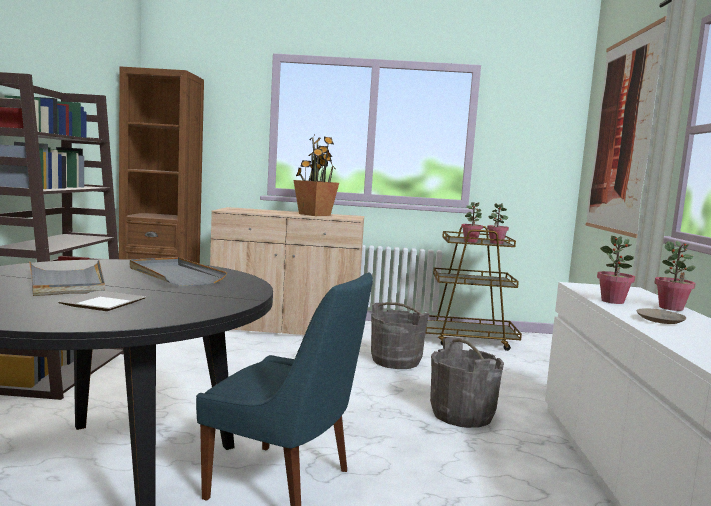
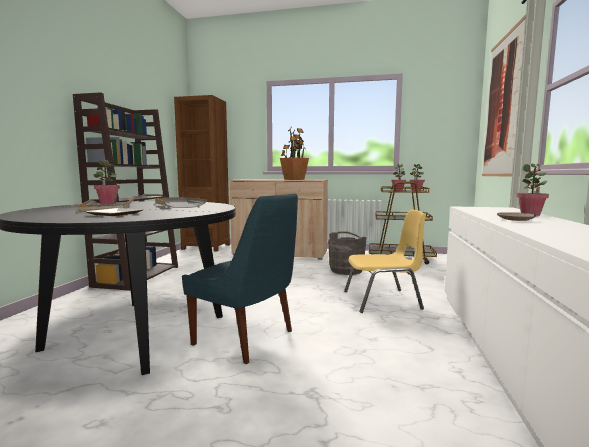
camera: 10 degrees right, 0 degrees up
(462, 414) = (383, 300): grey bucket -> yellow chair
(612, 301) = (484, 212): potted plant -> potted plant (108, 203)

